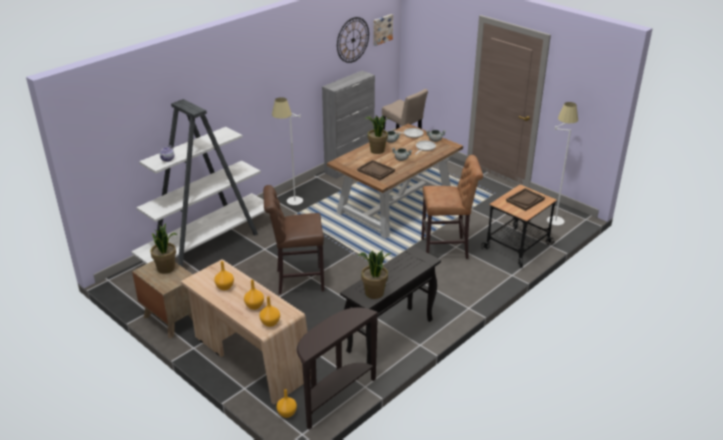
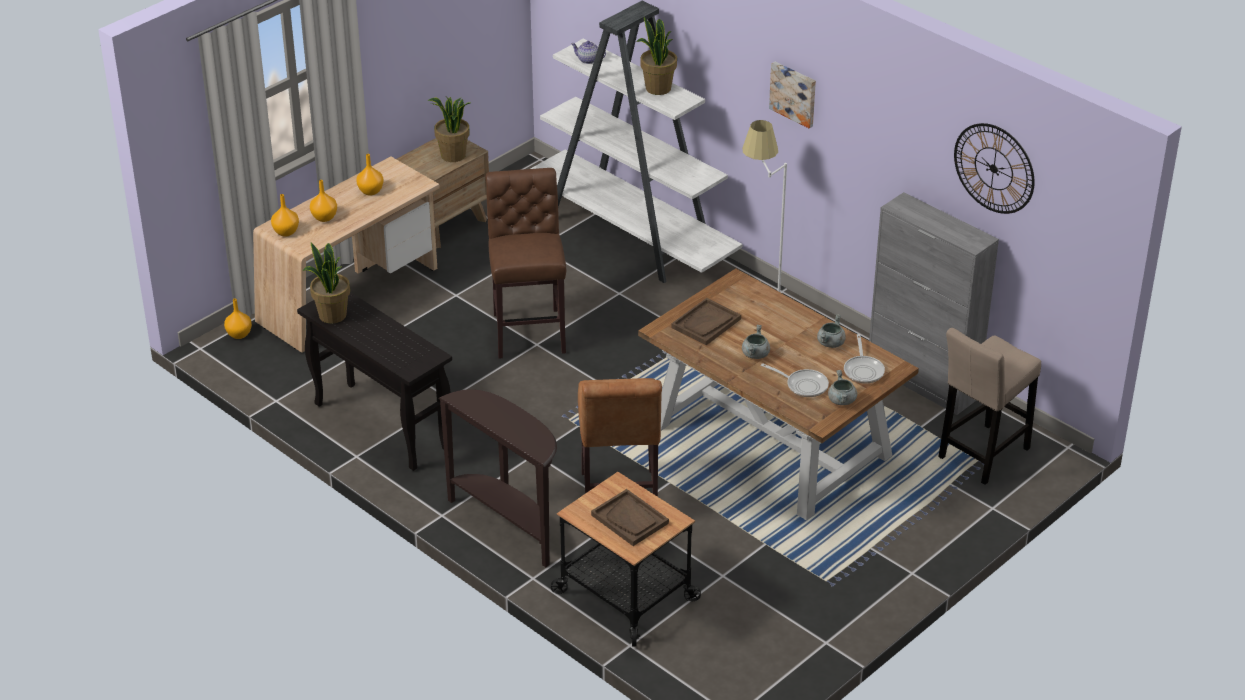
camera: 90 degrees right, 5 degrees up
(334, 397) = (260, 374): brown console table -> brown console table (509, 524)
(377, 151) = (787, 326): potted plant -> potted plant (657, 88)
(382, 29) = (1070, 204): picture -> picture (794, 93)
(553, 216) = (743, 666): white floor lamp -> none

